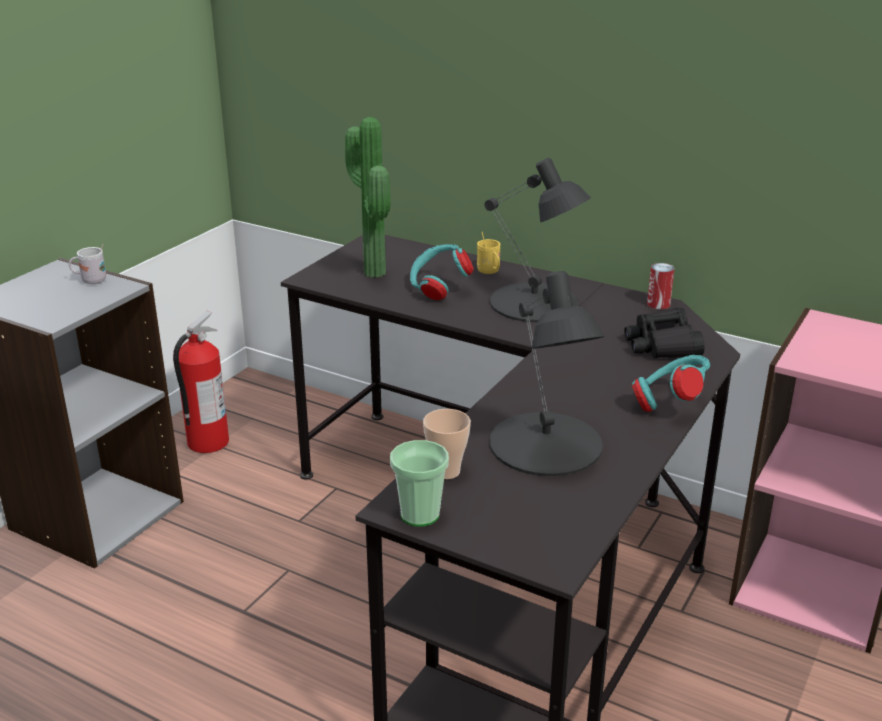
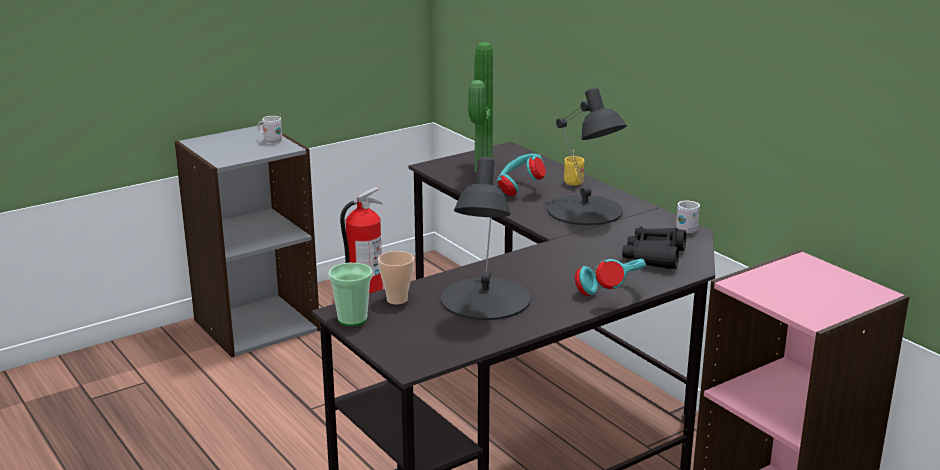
camera: 25 degrees right, 5 degrees down
(658, 304) = (688, 229): can -> white mug

